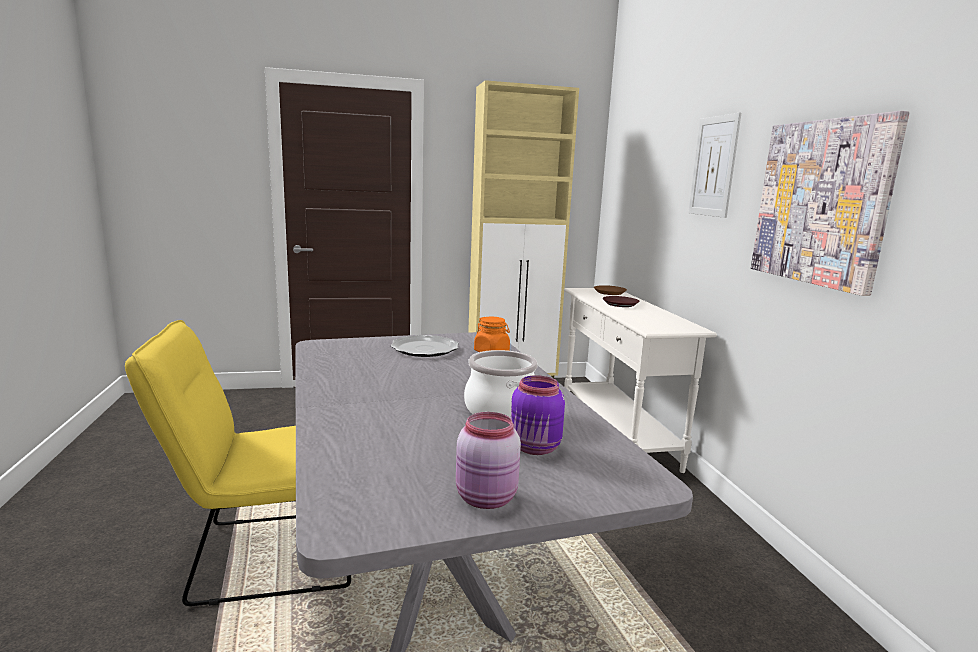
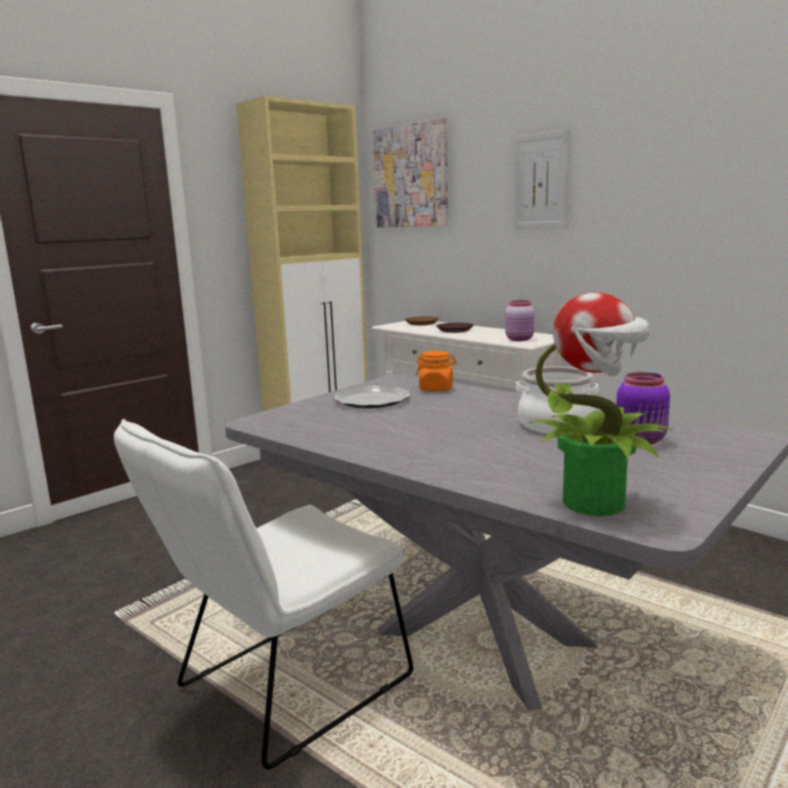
camera: 30 degrees left, 0 degrees up
(263, 555) = (282, 689): yellow chair -> white chair
(354, 487) = (596, 503): none -> potted plant
(487, 499) = (694, 477): pink jar -> pink jar (520, 339)
(821, 202) = (678, 203): picture -> picture (411, 176)

